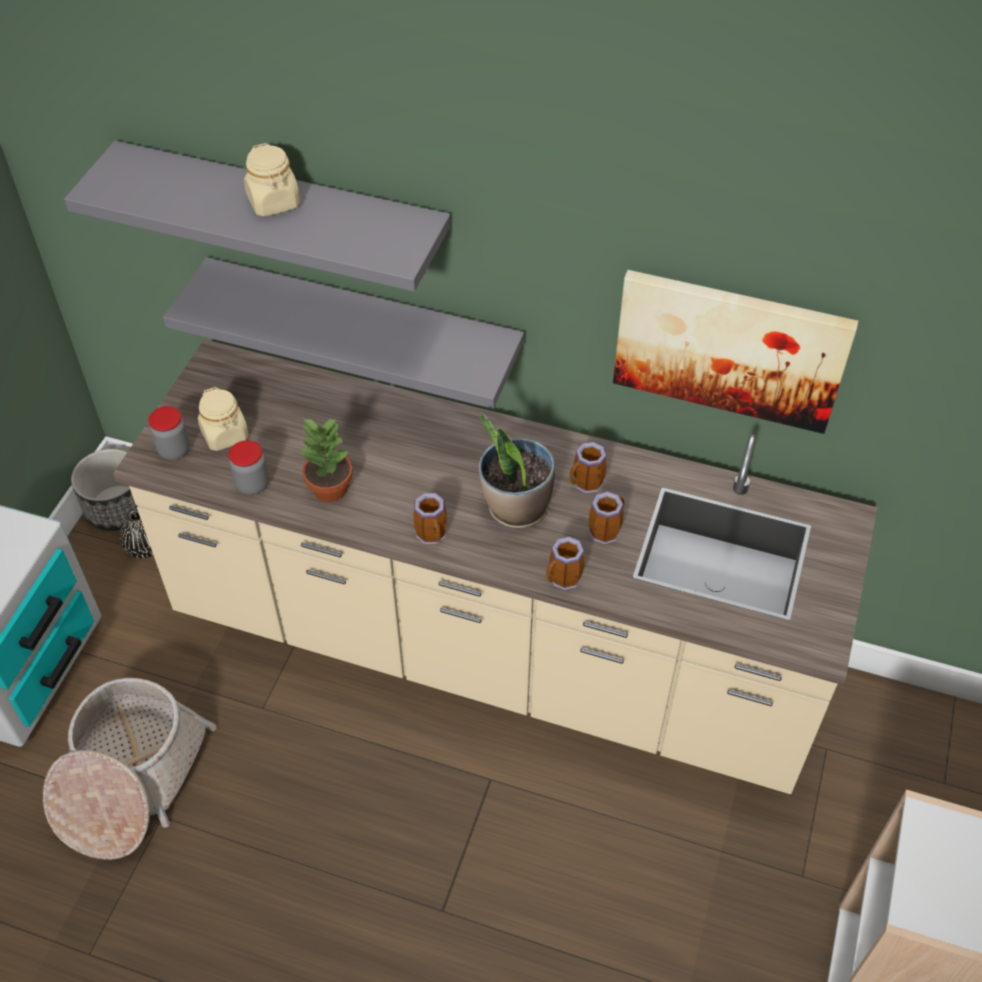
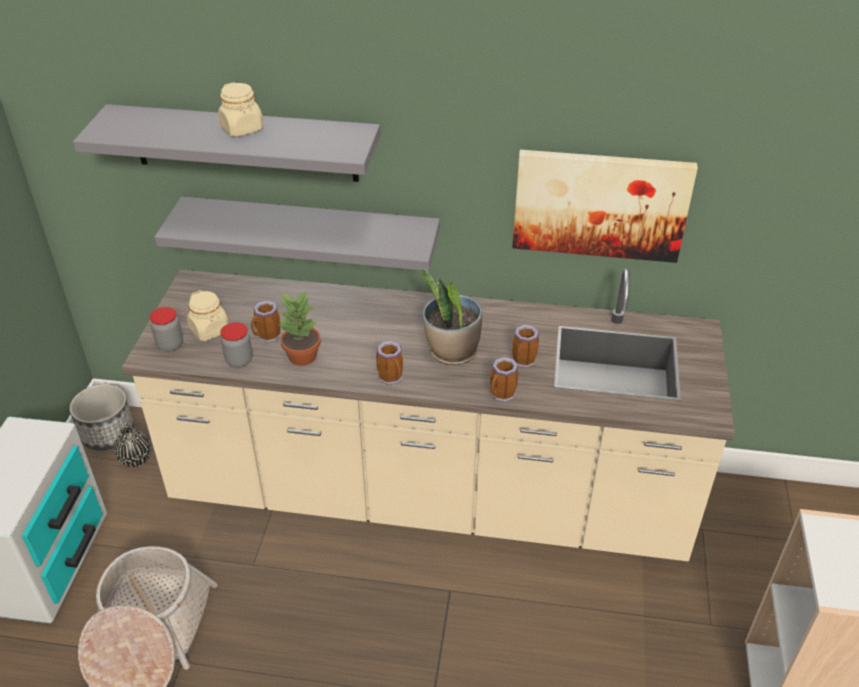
camera: 10 degrees left, 10 degrees down
(586, 485) = (501, 331): mug -> mug (268, 337)

